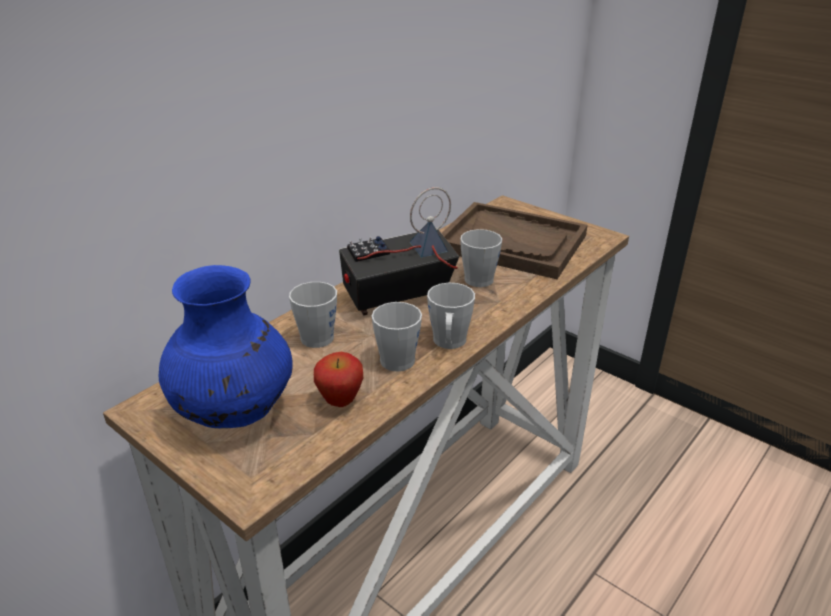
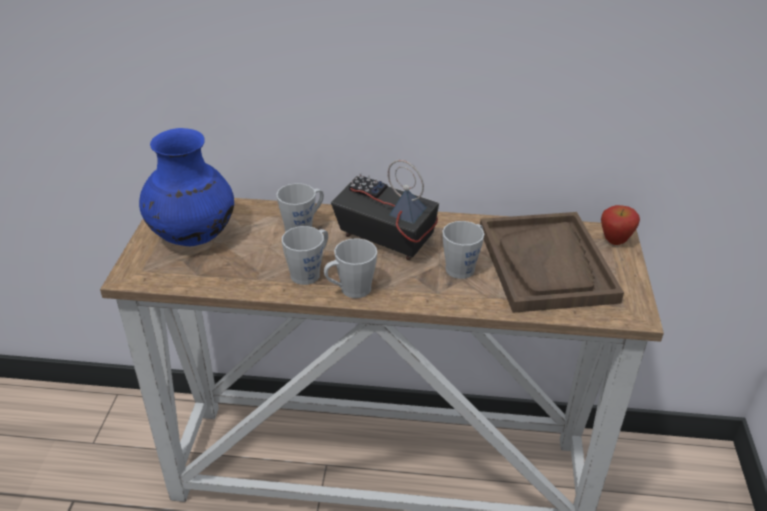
camera: 55 degrees right, 5 degrees up
(340, 402) = (237, 271): apple -> apple (614, 241)

